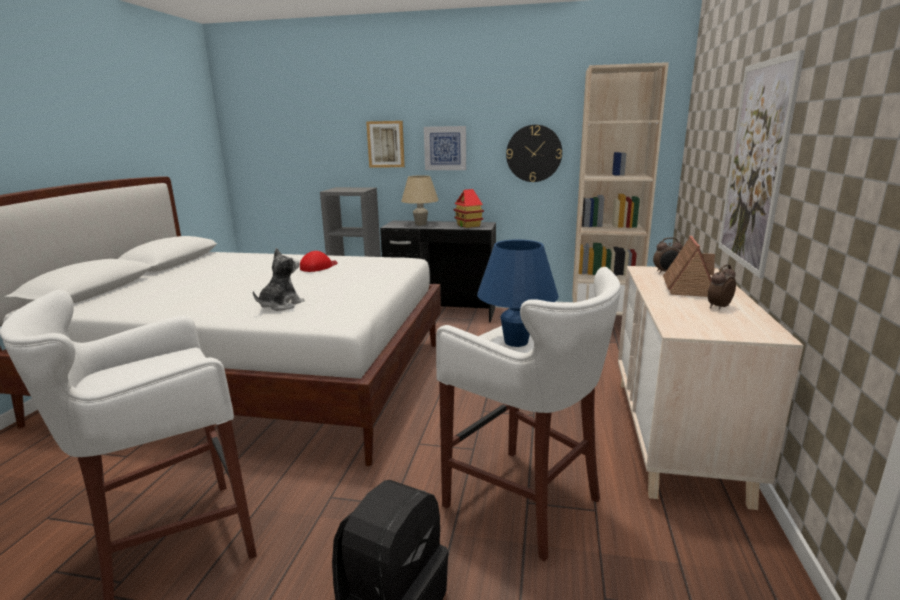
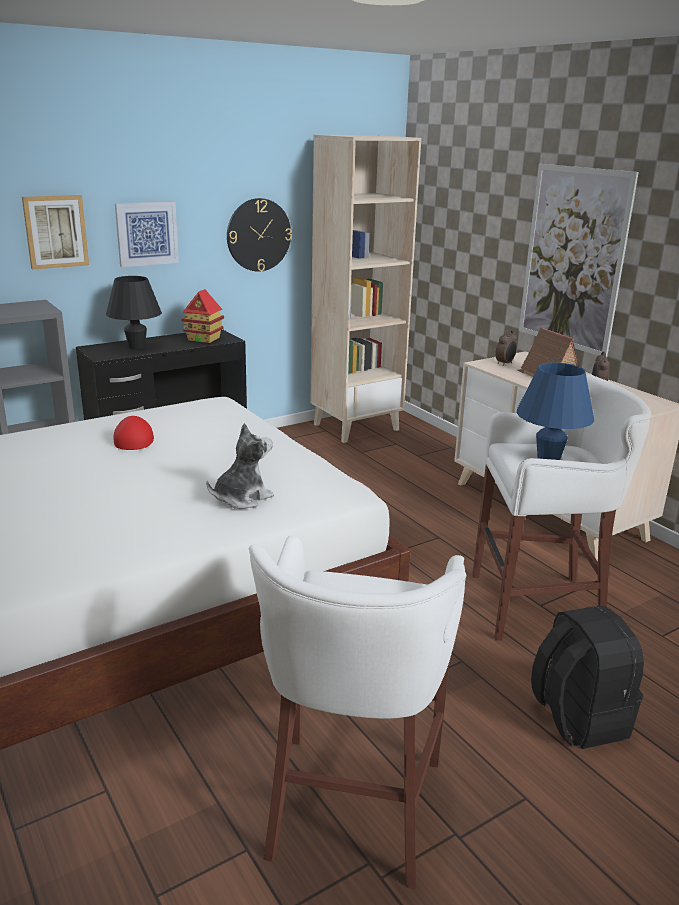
camera: 45 degrees left, 5 degrees up
(280, 305) = (242, 498): plush toy -> plush toy turned 60 degrees clockwise
(420, 224) = (136, 347): beige table lamp -> black table lamp

